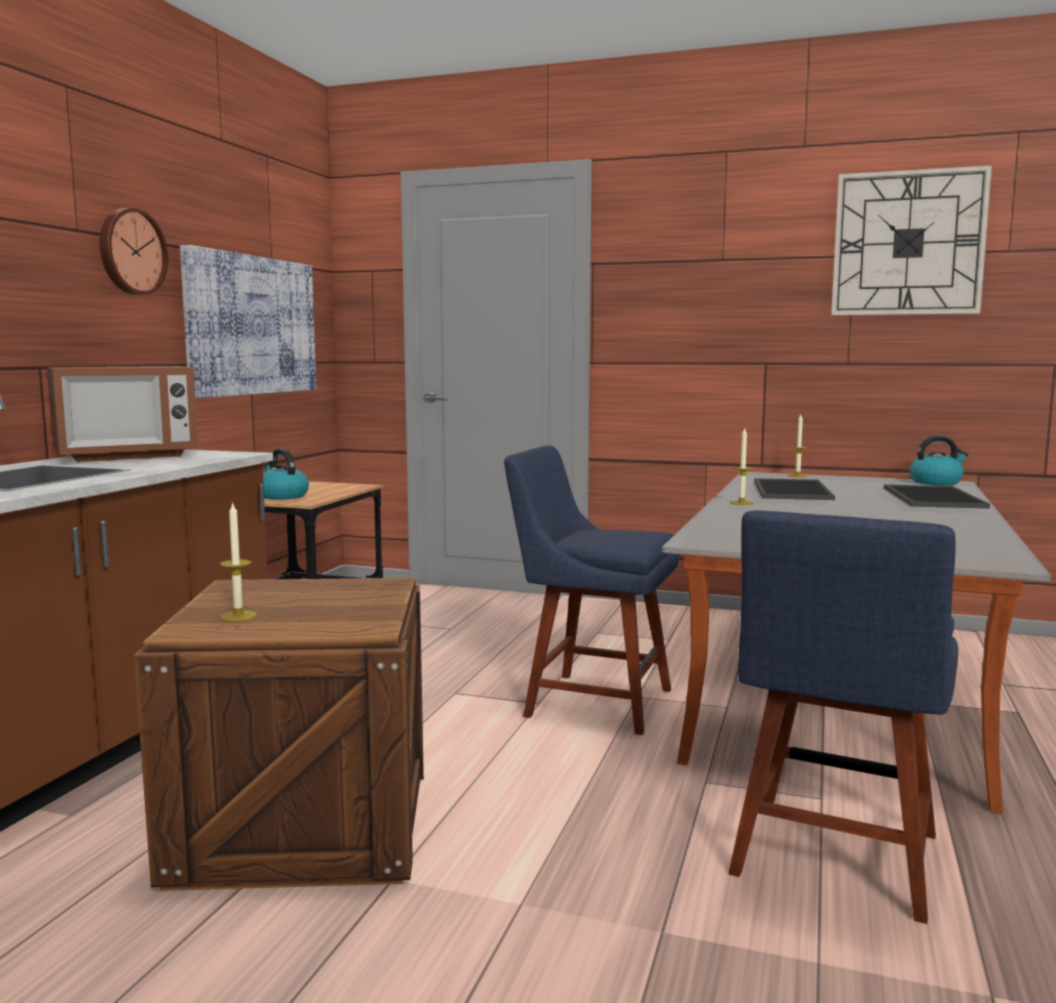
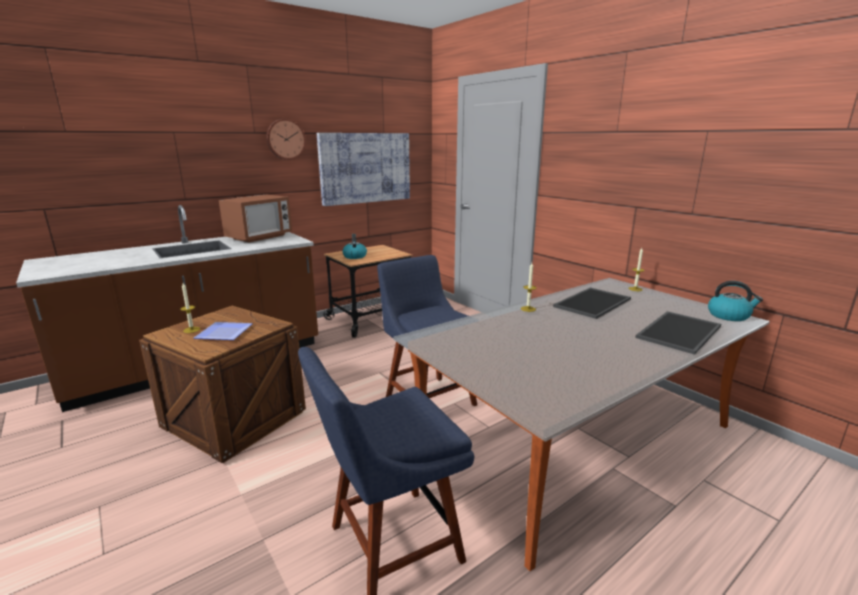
camera: 35 degrees right, 10 degrees up
(126, 456) = (259, 237): microwave -> microwave turned 60 degrees counterclockwise
(321, 607) = (223, 332): none -> plate
(908, 243) = (752, 121): wall clock -> none

